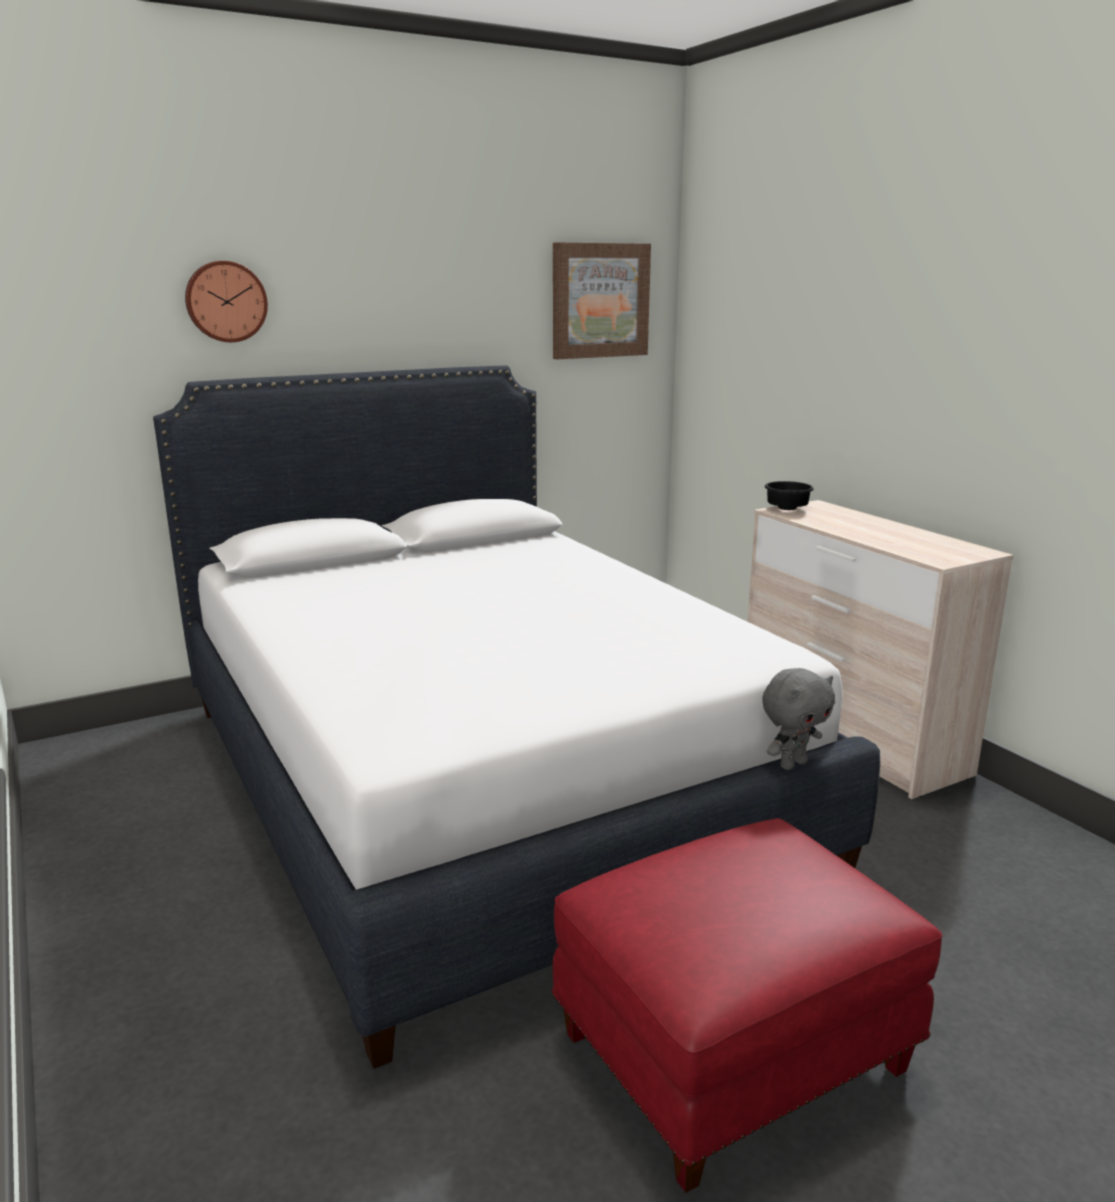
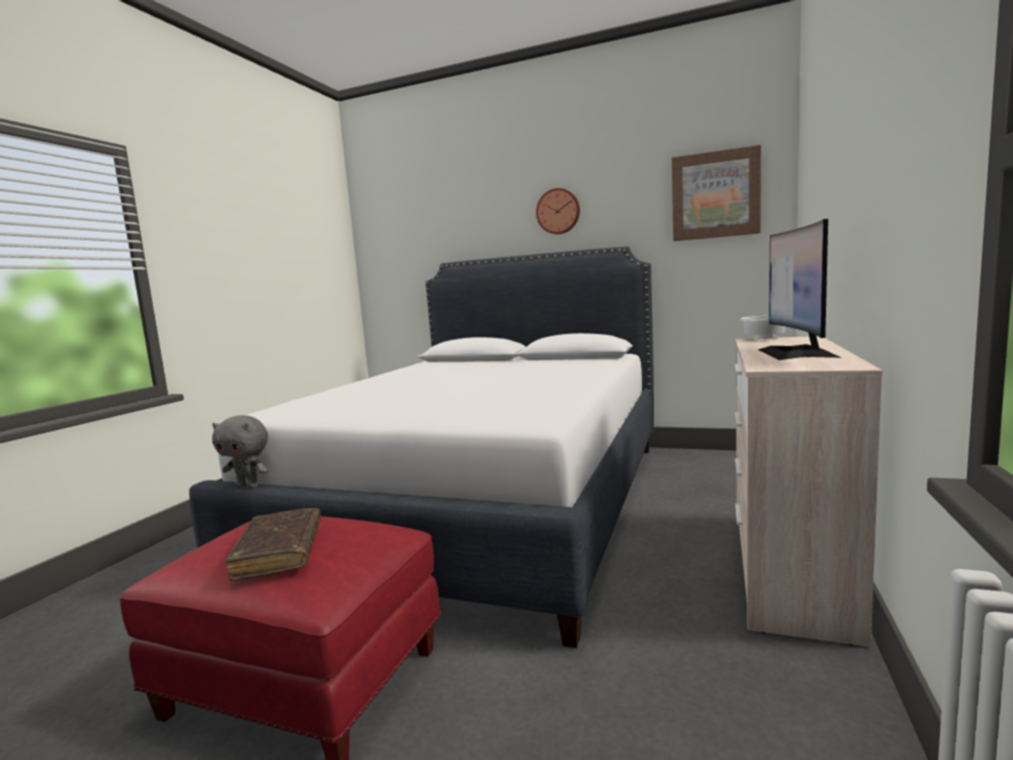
camera: 50 degrees right, 10 degrees down
(226, 301) = (466, 221): wall clock -> wall clock (558, 211)
(780, 899) = (279, 553): none -> brown book
(786, 508) = (764, 338): black bowl -> white bowl
(792, 764) = (490, 505): grey plush toy -> grey plush toy (248, 486)
(893, 535) = (796, 353): none -> monitor

